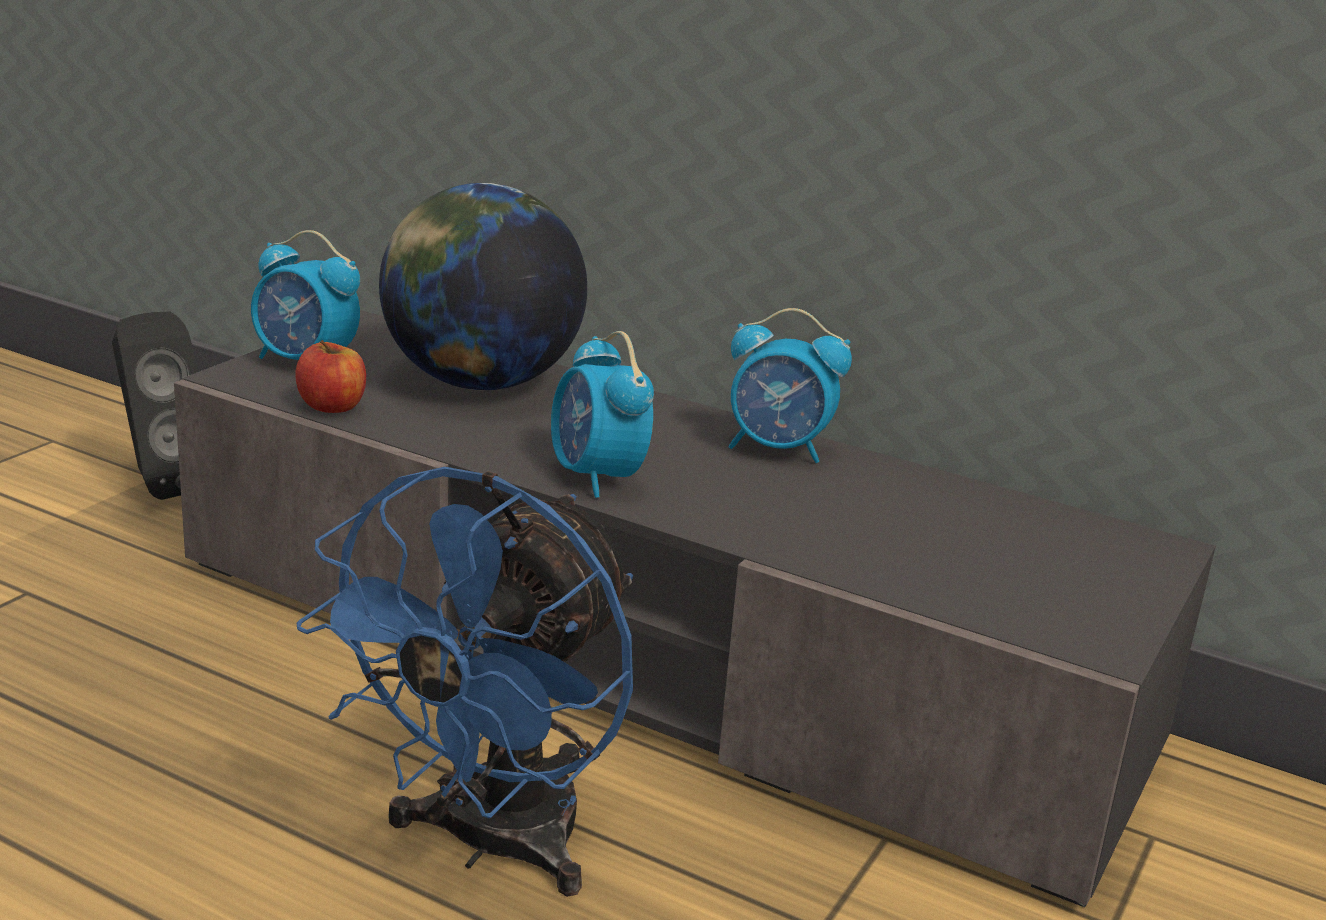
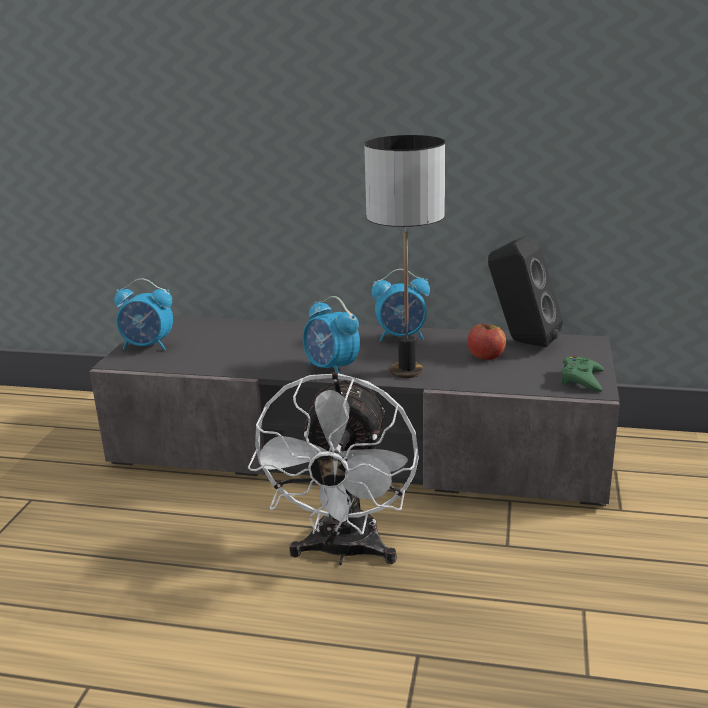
camera: 15 degrees left, 0 degrees up
(160, 483) = (61, 429): black speaker -> black speaker (521, 341)
(332, 406) = (180, 365): apple -> apple (486, 356)
(480, 382) = (241, 337): globe -> none
(491, 845) = (343, 552): blue fan -> white fan
(735, 517) = (406, 371): none -> table lamp
(1089, 619) = (581, 379): none -> green game controller

